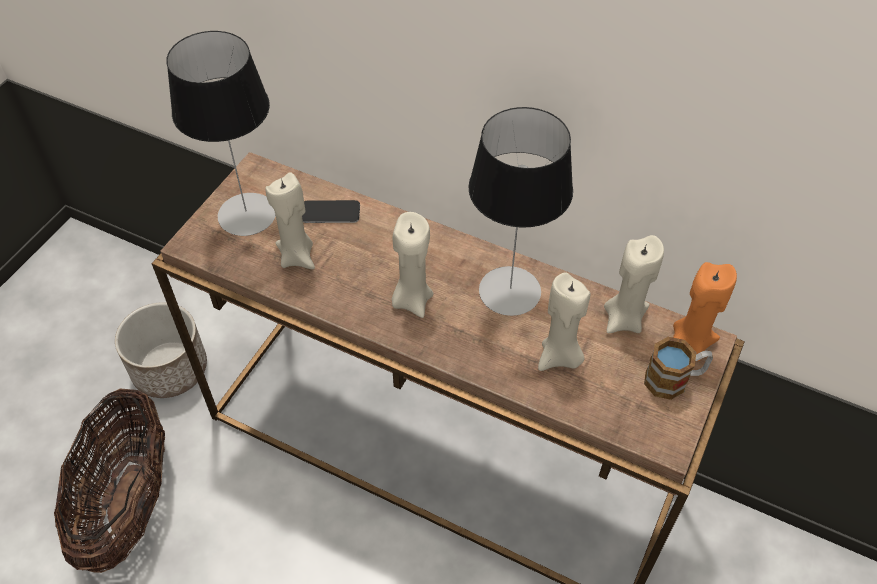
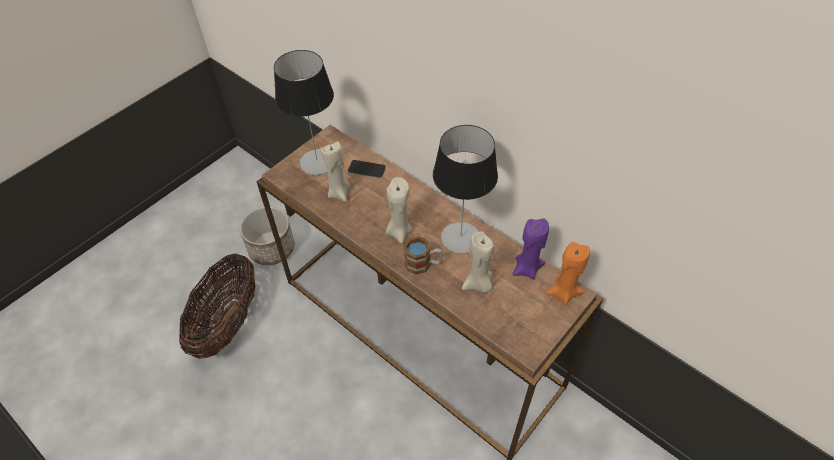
camera: 15 degrees right, 0 degrees up
(624, 319) = (526, 269): beige candle -> purple candle
(674, 380) = (546, 312): mug -> mug (423, 264)

